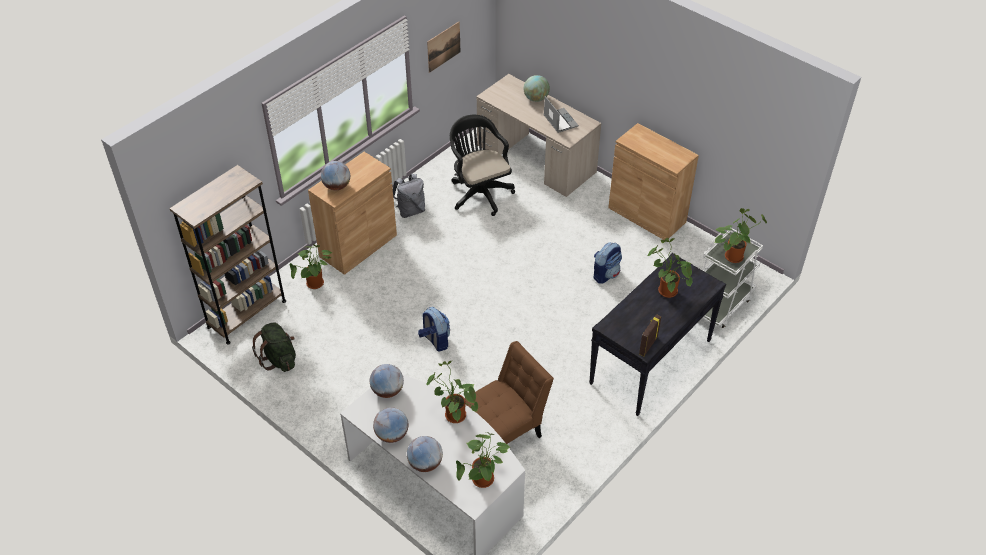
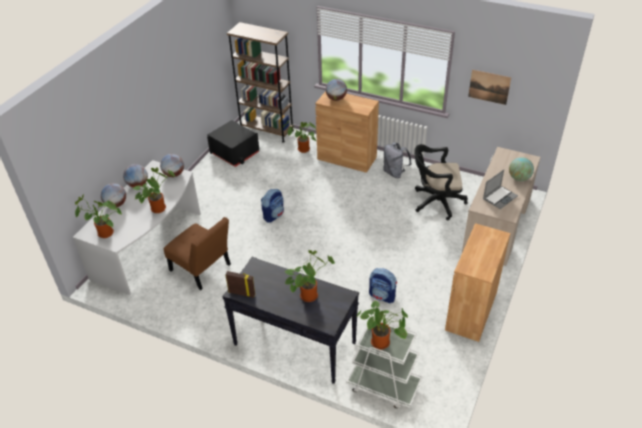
camera: 75 degrees right, 5 degrees down
(279, 359) = (235, 153): green backpack -> black storage box
(479, 192) = (435, 202): black office chair -> black office chair turned 135 degrees counterclockwise

